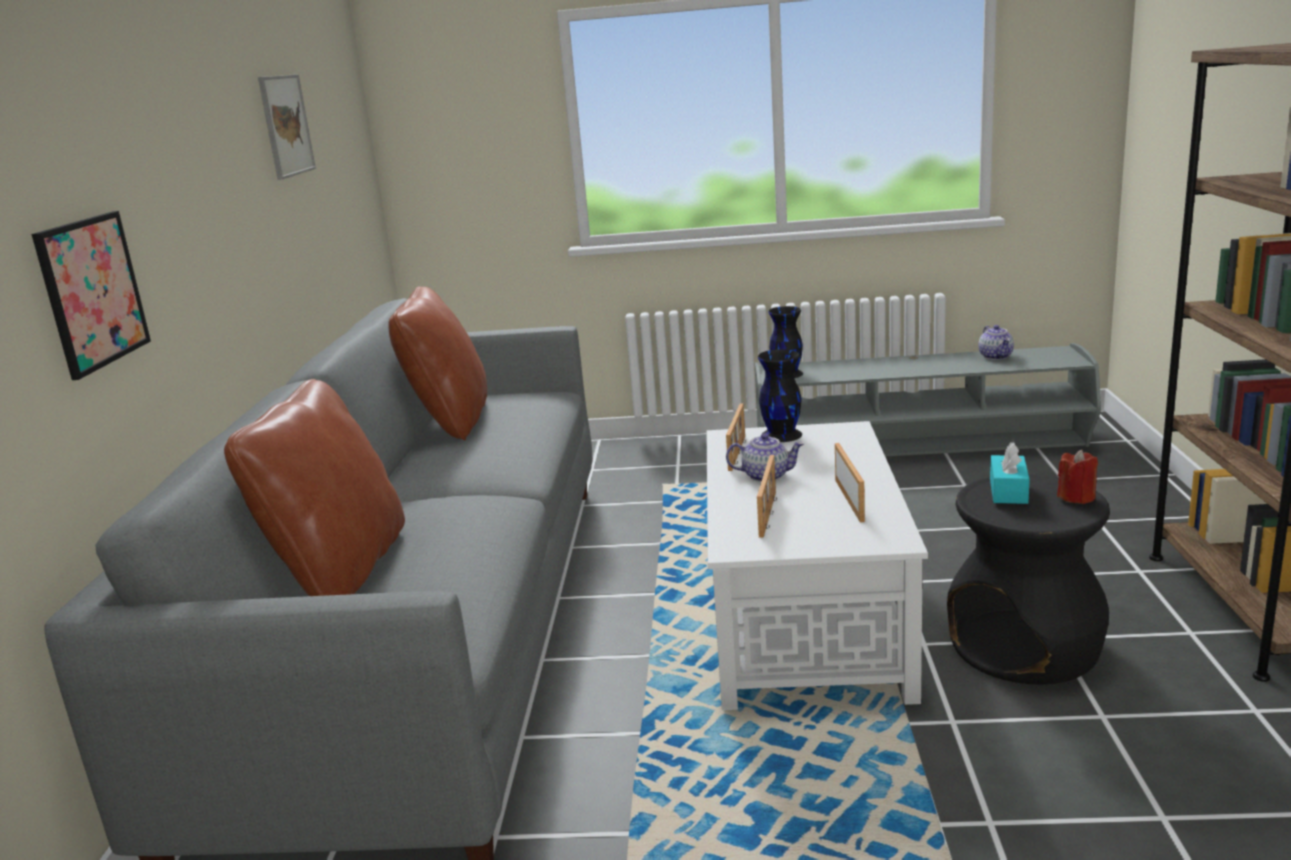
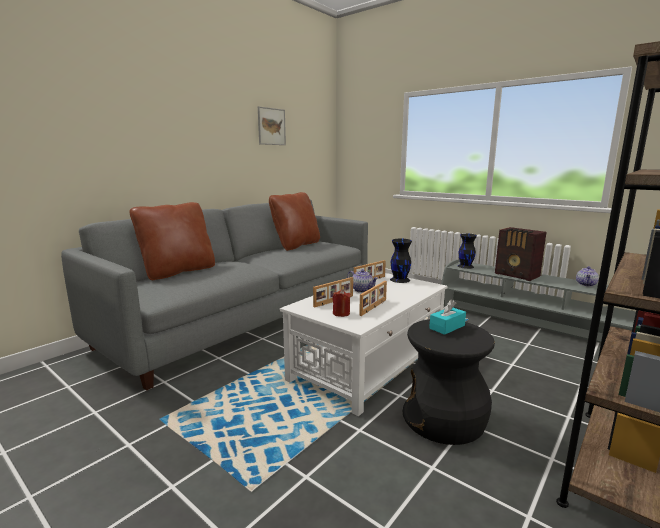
camera: 35 degrees right, 5 degrees down
(92, 292) = (130, 157): picture -> none
(889, 368) = (517, 275): none -> radio
(1076, 497) = (475, 341): red candle -> red candle (341, 313)

